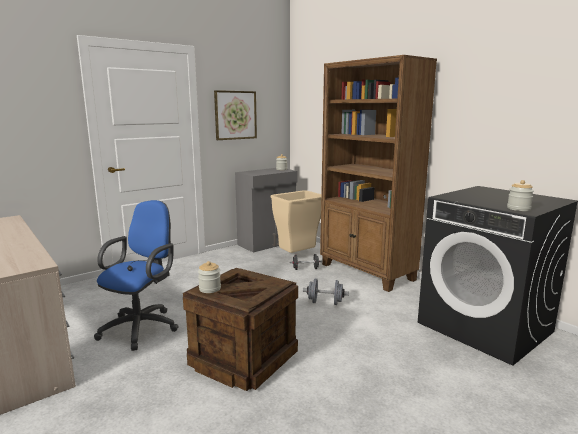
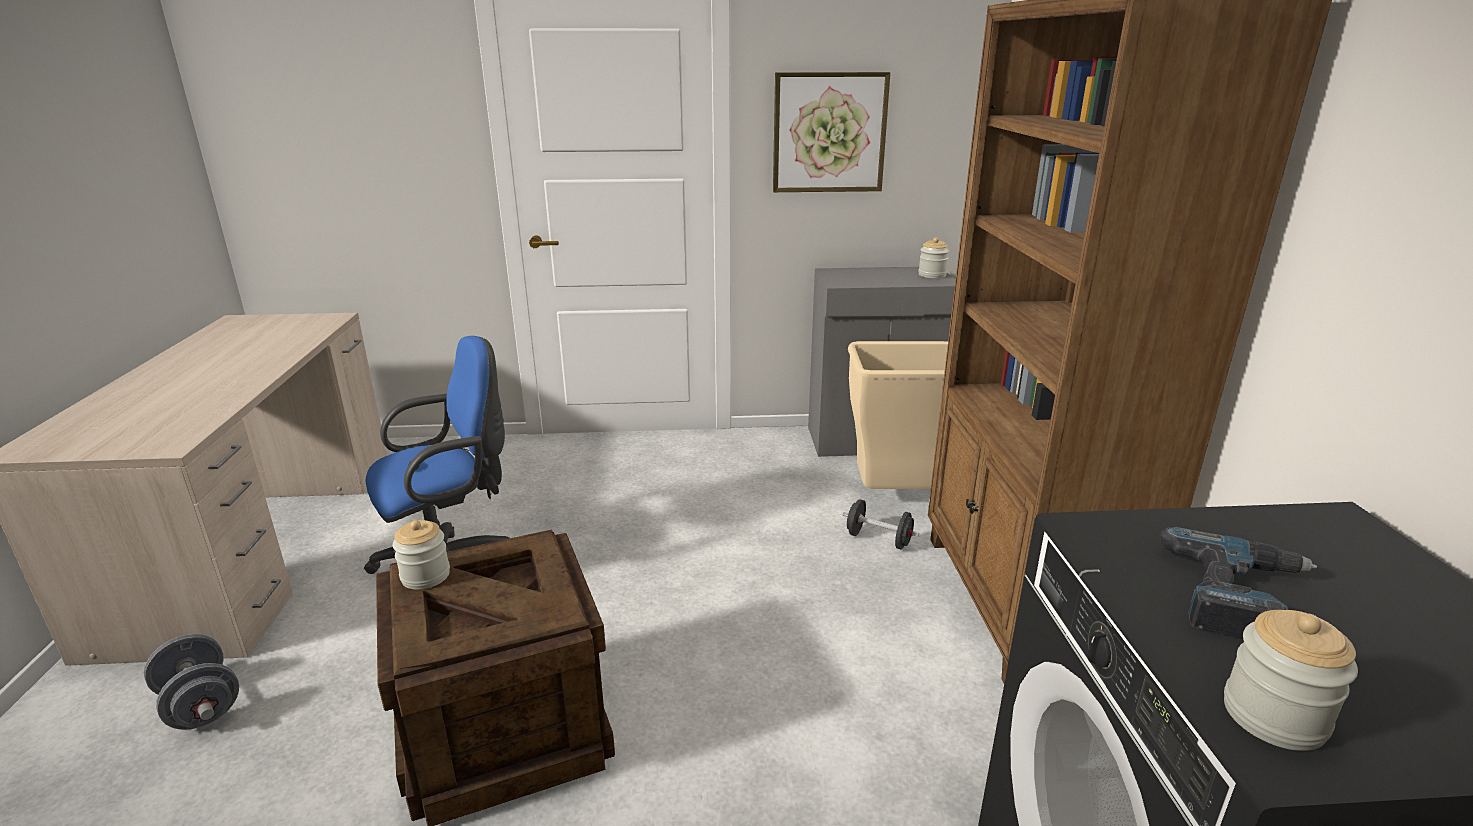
camera: 35 degrees right, 10 degrees up
(325, 302) = (815, 657): grey dumbbell -> grey dumbbell (201, 705)
(486, 199) = (1239, 597): none -> power drill

